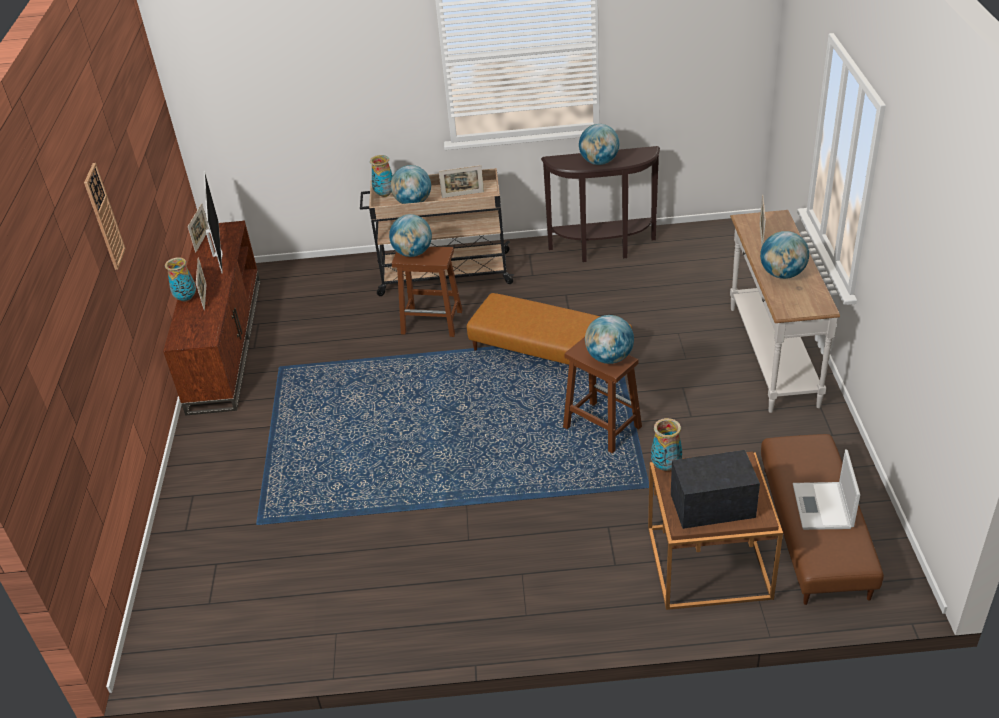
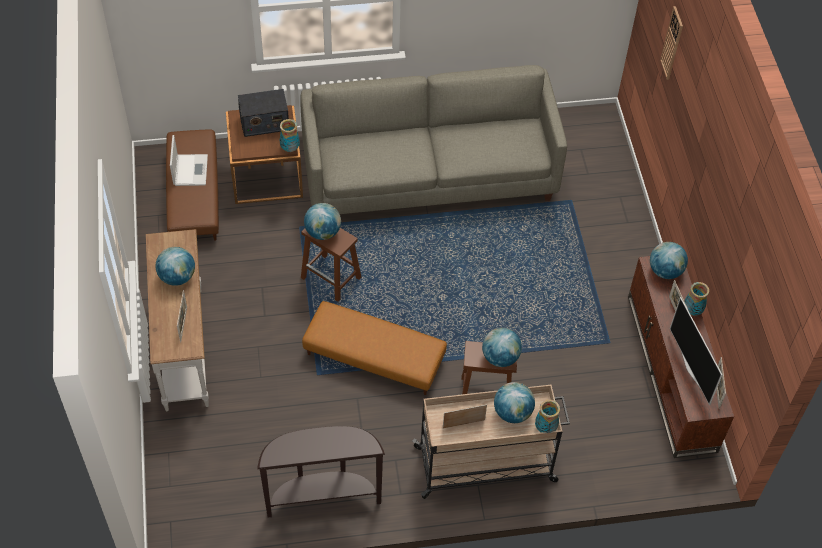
camera: 170 degrees right, 15 degrees up
(104, 217) = (711, 156): wall clock -> wall clock (672, 43)
(454, 562) = (430, 174): none -> grey sofa
(599, 162) = (323, 439): globe -> globe (665, 271)

